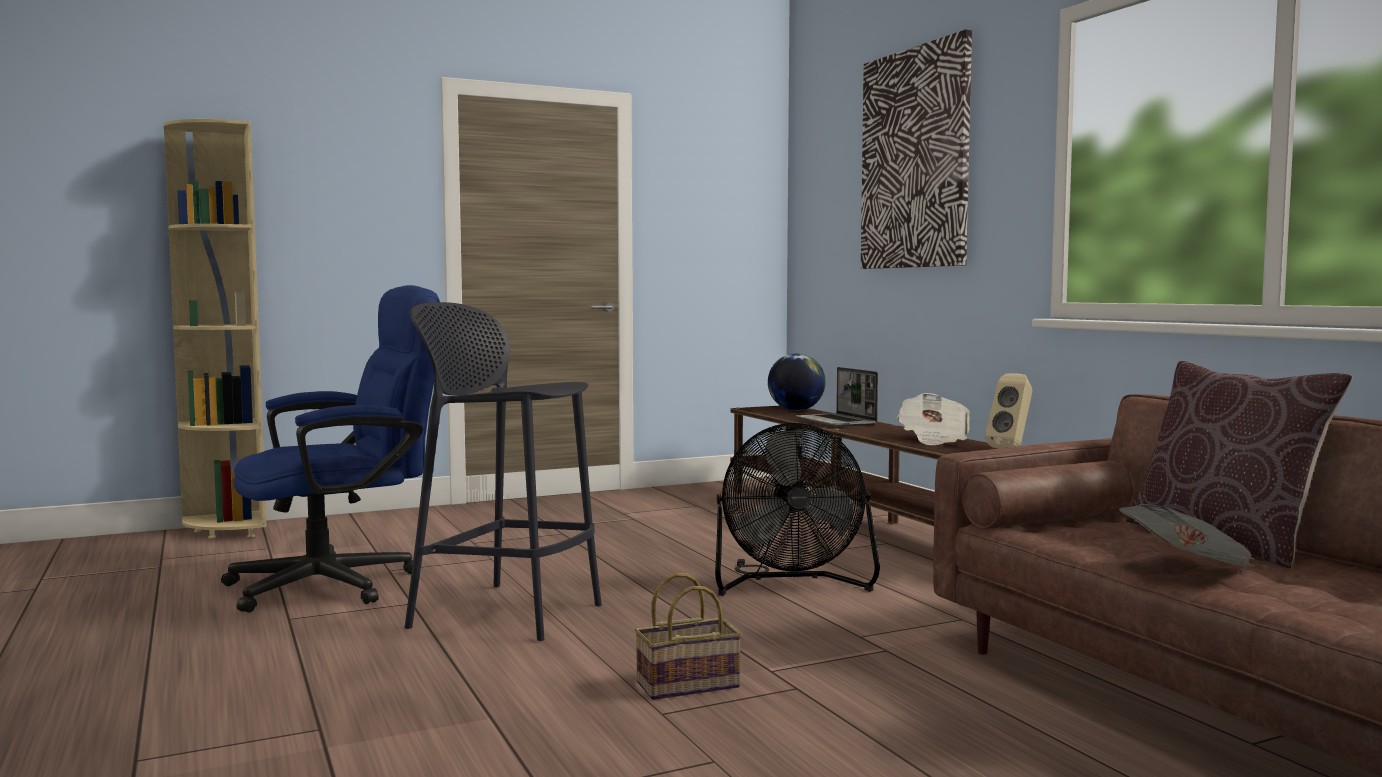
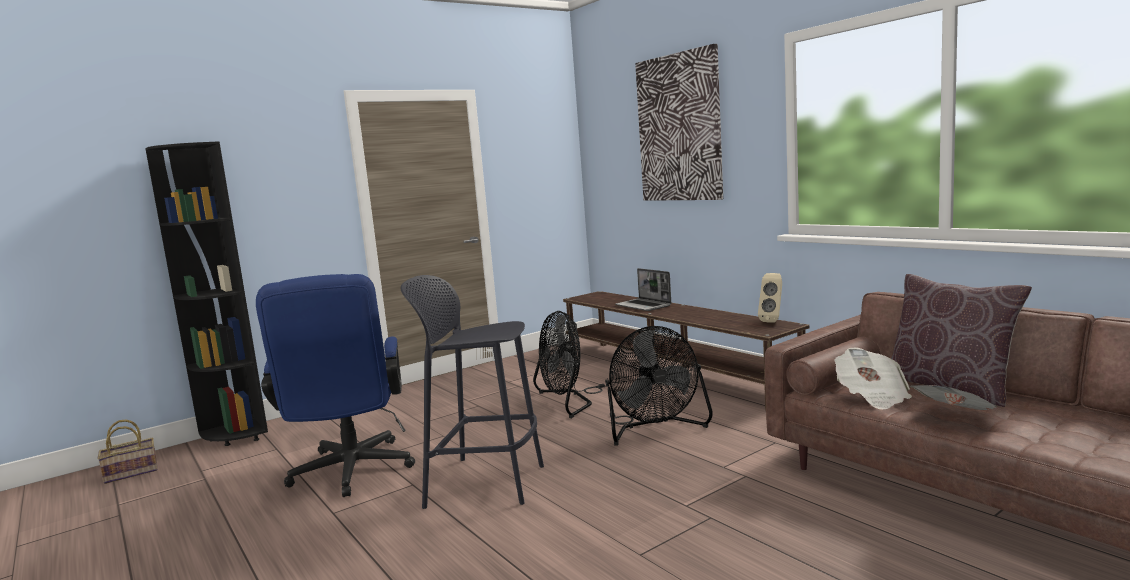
camera: 10 degrees left, 5 degrees up
(227, 533) = (236, 439): beige bookcase -> black bookcase
(341, 583) = (351, 474): blue office chair -> blue office chair turned 120 degrees clockwise
(689, 684) = (642, 525): basket -> basket (133, 472)
(694, 541) = (570, 400): none -> black fan
(796, 410) = (608, 296): globe -> none
(933, 440) = (718, 317): newspaper -> newspaper (872, 396)

